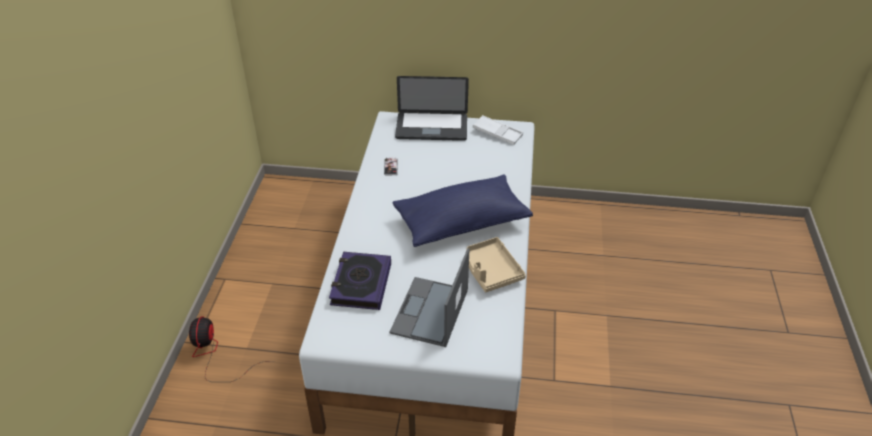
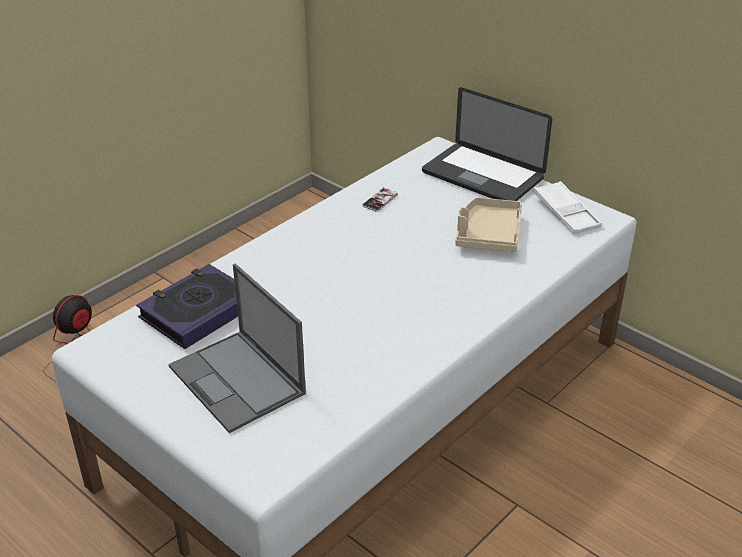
camera: 35 degrees right, 5 degrees down
(430, 312) = (238, 381): laptop -> laptop turned 90 degrees counterclockwise
(461, 223) = (396, 297): blue pillow -> none
(491, 271) = (369, 370): beige tray -> beige tray (488, 234)

